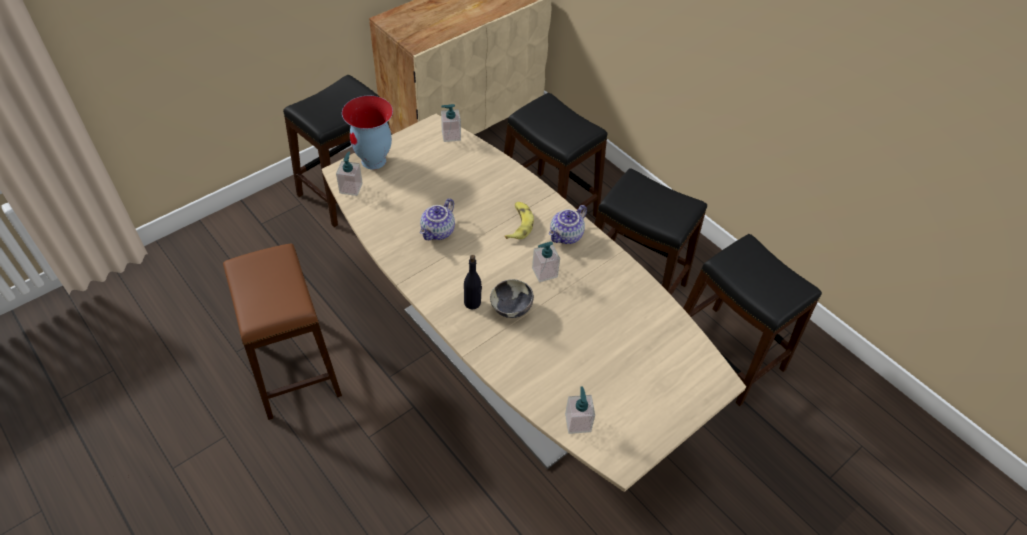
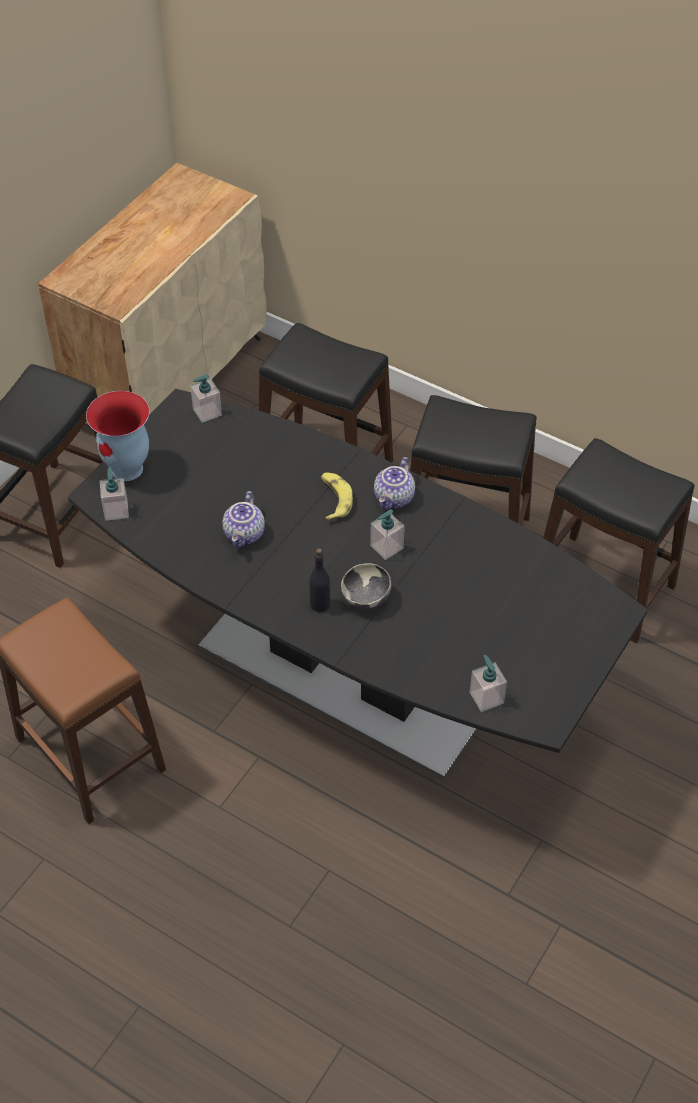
camera: 15 degrees left, 0 degrees up
(507, 361) = (349, 670): beige dining table -> black dining table

